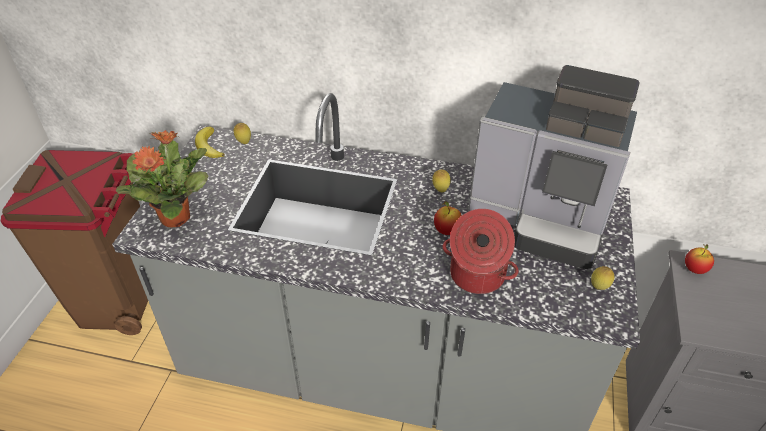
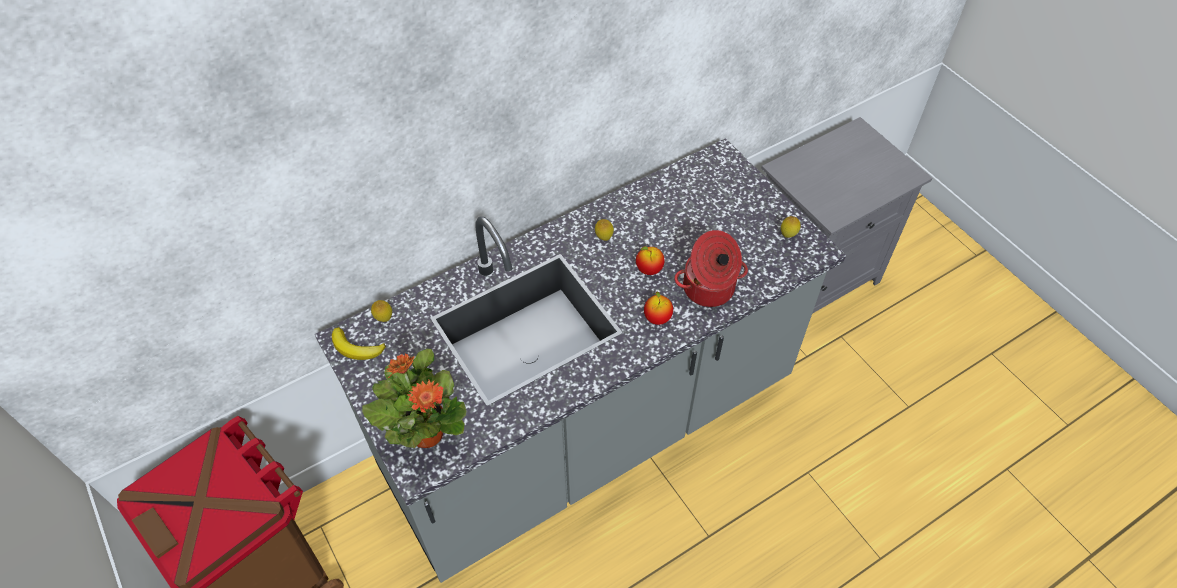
camera: 45 degrees left, 10 degrees up
(542, 218) = (698, 208): coffee machine -> none
(694, 269) = (790, 170): apple -> apple (657, 318)

